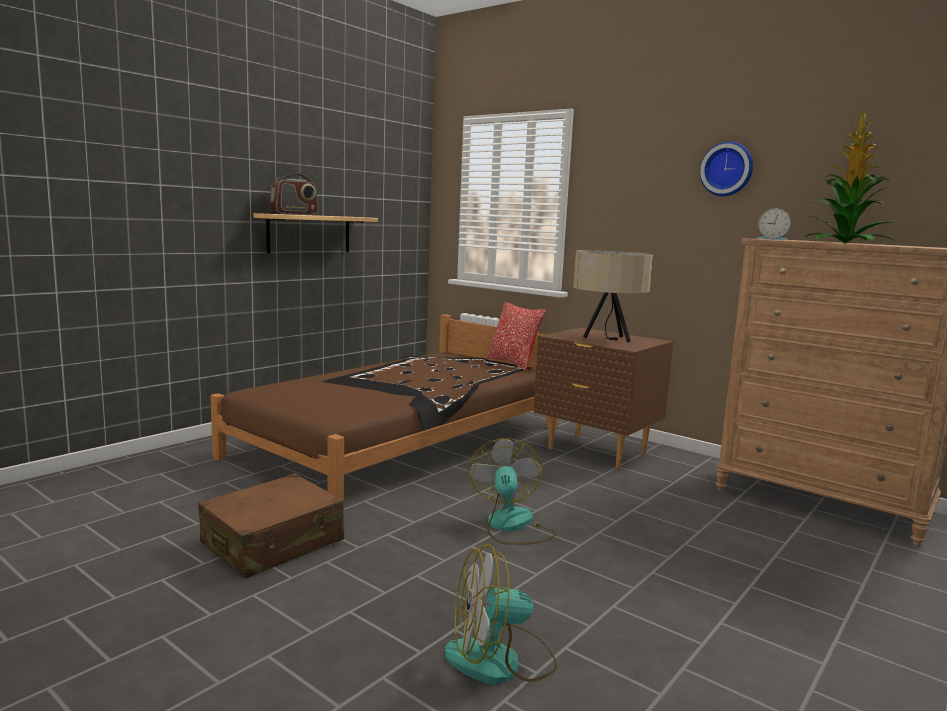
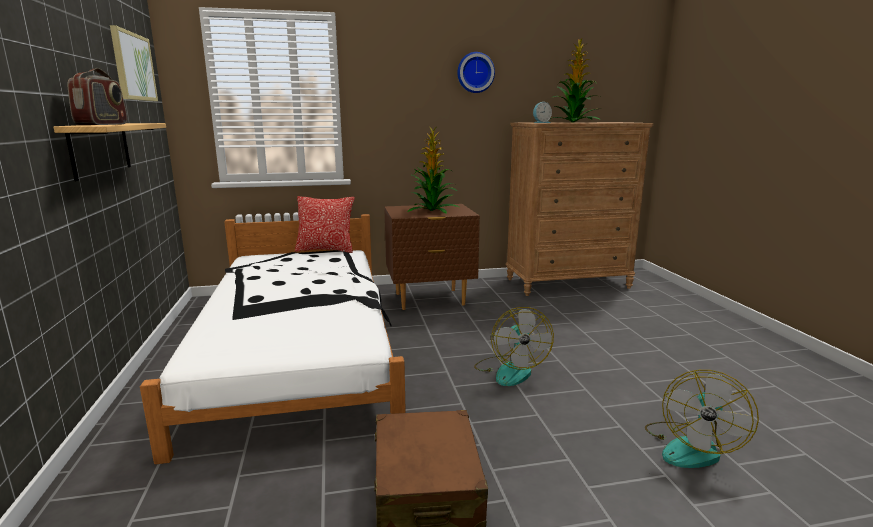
camera: 50 degrees left, 5 degrees up
(383, 172) = (133, 67): none -> picture
(402, 441) = (298, 351): brown bed -> white bed
(511, 526) = (510, 370): fan -> fan turned 135 degrees counterclockwise
(606, 339) = (433, 211): beige table lamp -> potted plant

